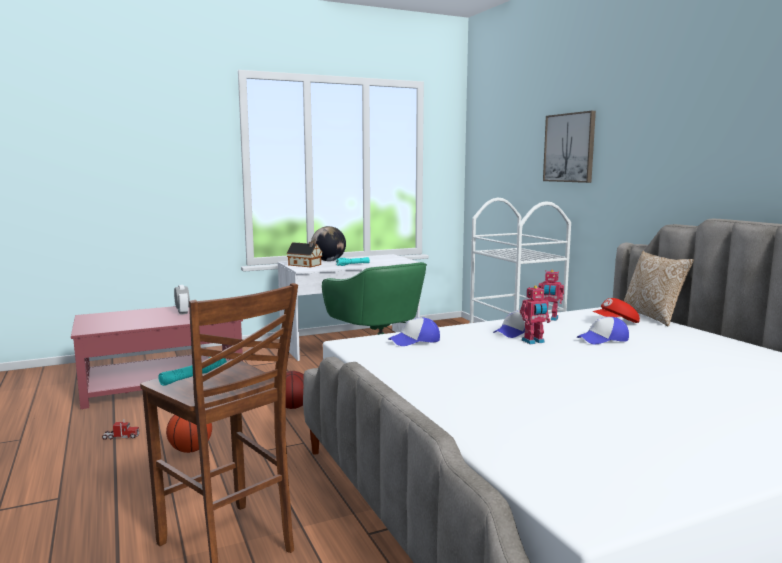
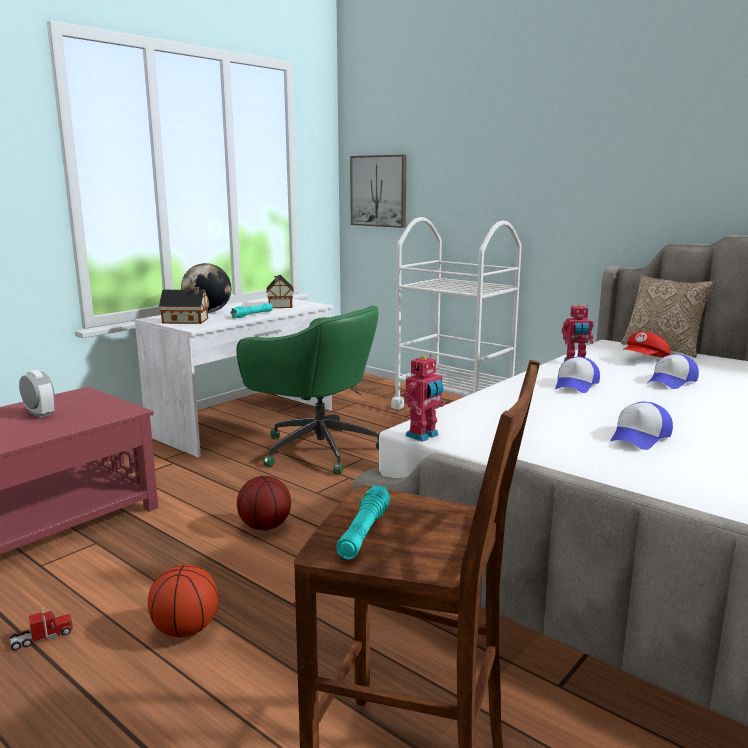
camera: 25 degrees left, 5 degrees up
(384, 260) = (280, 305): none -> toy house
(415, 341) = (491, 413): cap -> cap (640, 437)
(534, 341) = (614, 394): toy robot -> toy robot (423, 436)
(569, 147) = (513, 154): picture -> picture (379, 191)

